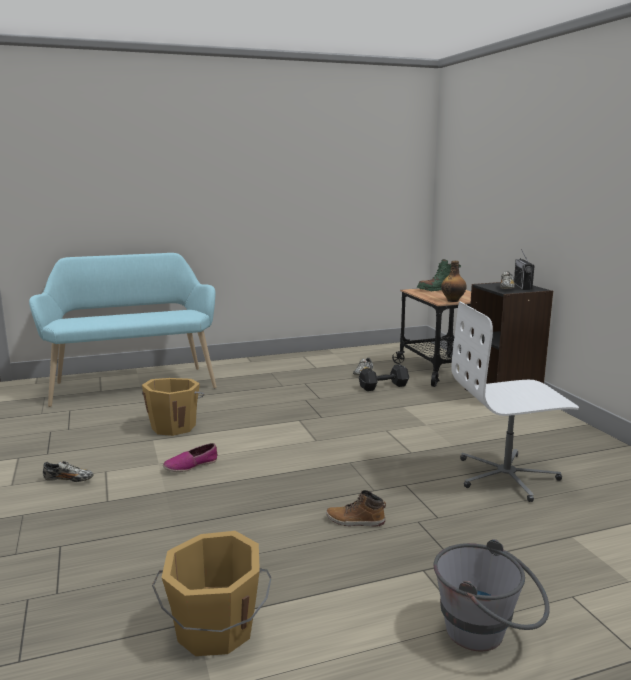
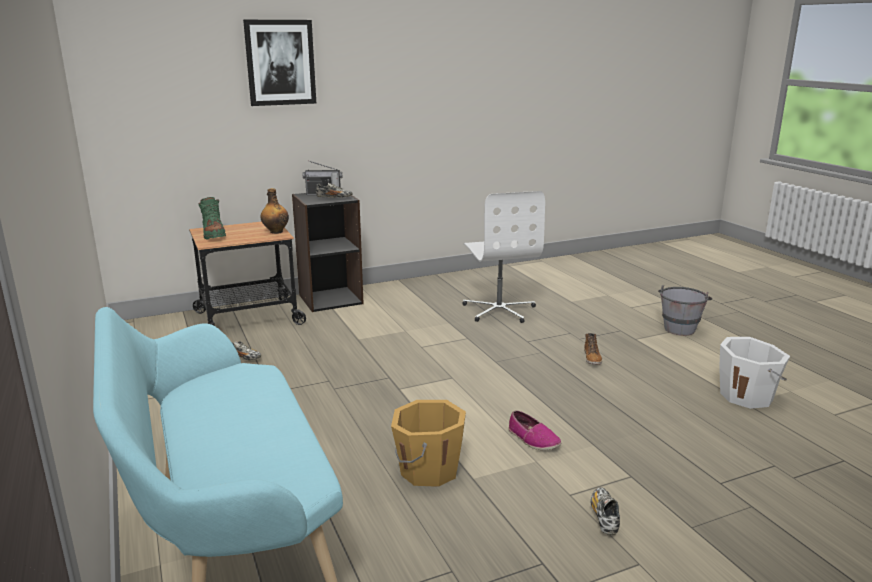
camera: 95 degrees left, 5 degrees up
(215, 630) = (747, 396): orange bucket -> white bucket
(384, 387) = (296, 346): black dumbbell -> none
(529, 149) = (280, 62): none -> picture

